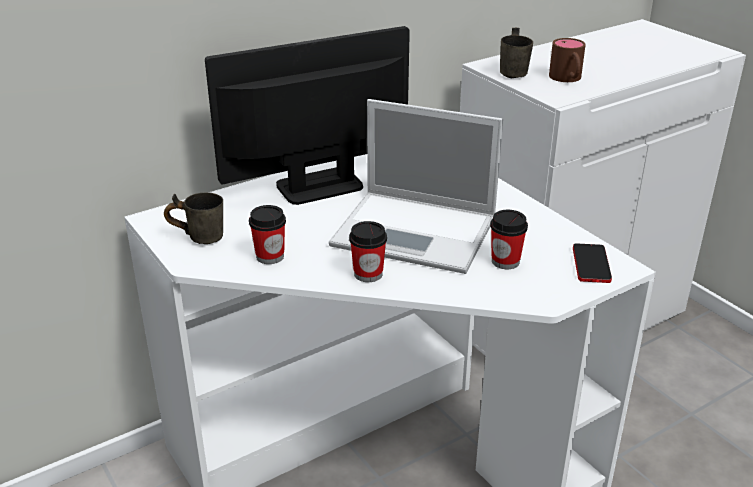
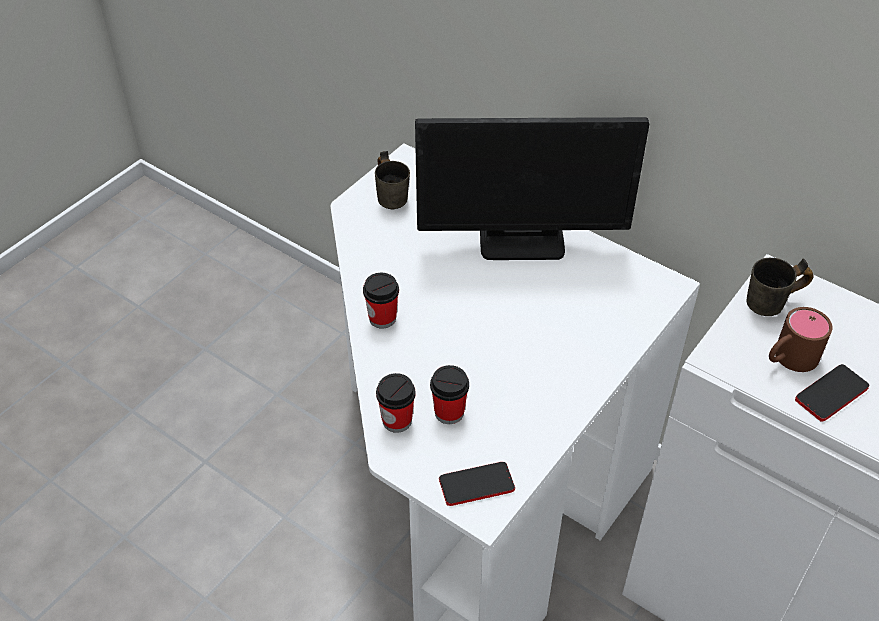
camera: 70 degrees right, 15 degrees up
(270, 256) = (382, 248): cup -> cup (397, 420)
(319, 186) = (522, 240): monitor -> monitor turned 135 degrees clockwise
(417, 232) = (472, 334): laptop -> none
(603, 75) = (831, 393): none -> phone

